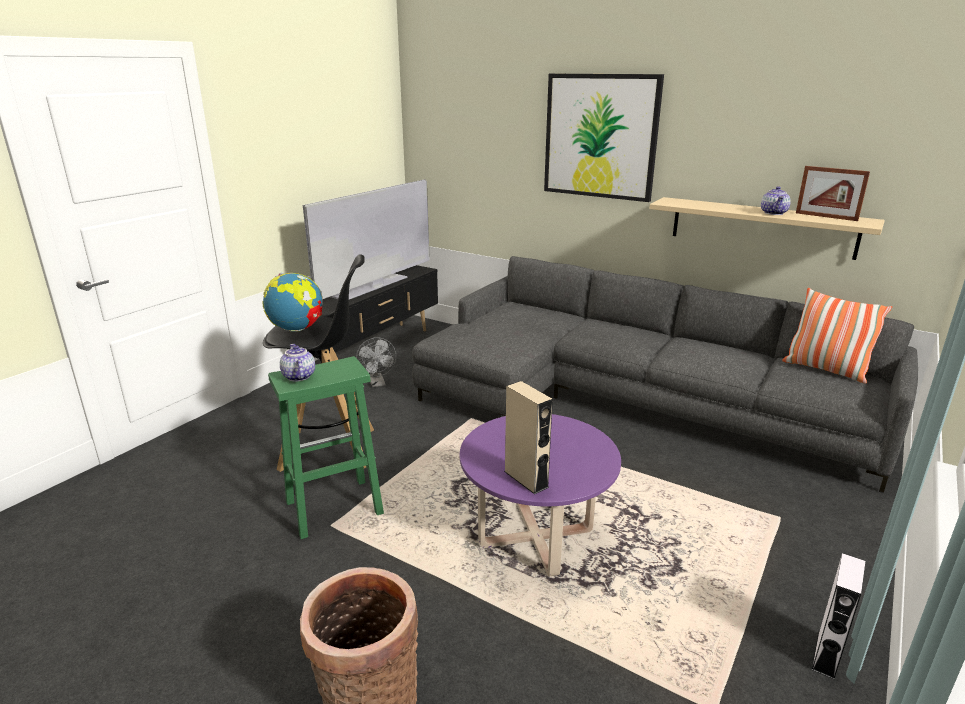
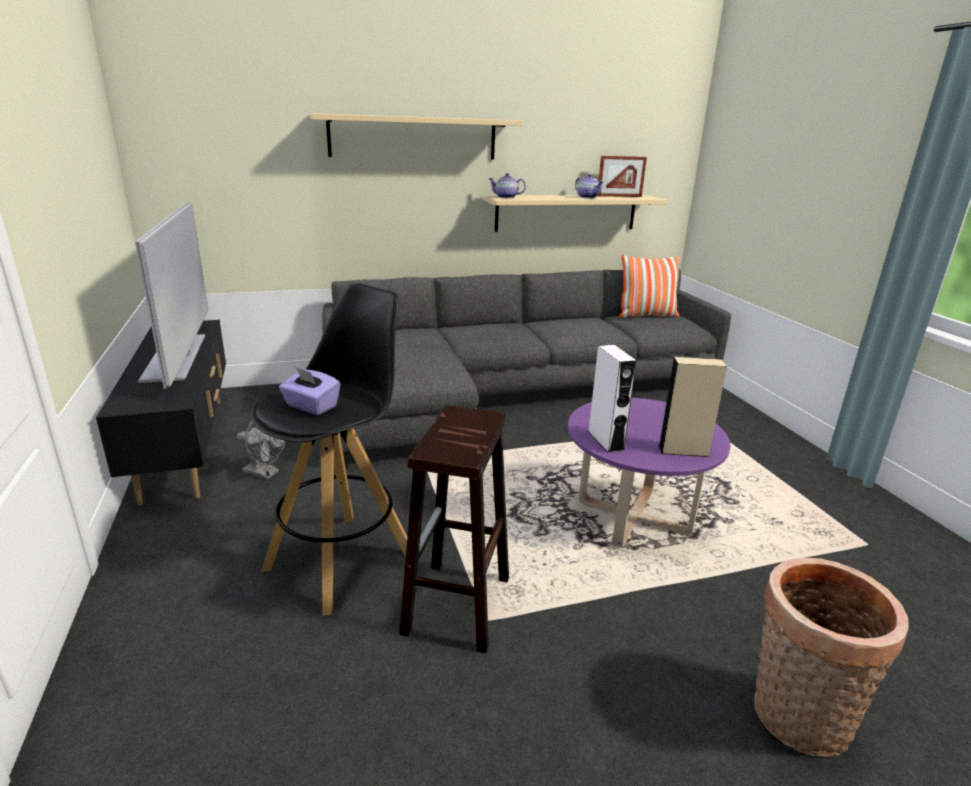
camera: 50 degrees left, 0 degrees up
(297, 329) = (311, 406): globe -> purple tissue box
(298, 376) = (450, 445): teapot -> teapot (506, 197)
(332, 508) = (457, 606): green stool -> brown stool
(600, 136) = (413, 137): picture -> beige shelf
(826, 655) = (839, 483): white speaker -> white speaker (605, 441)

